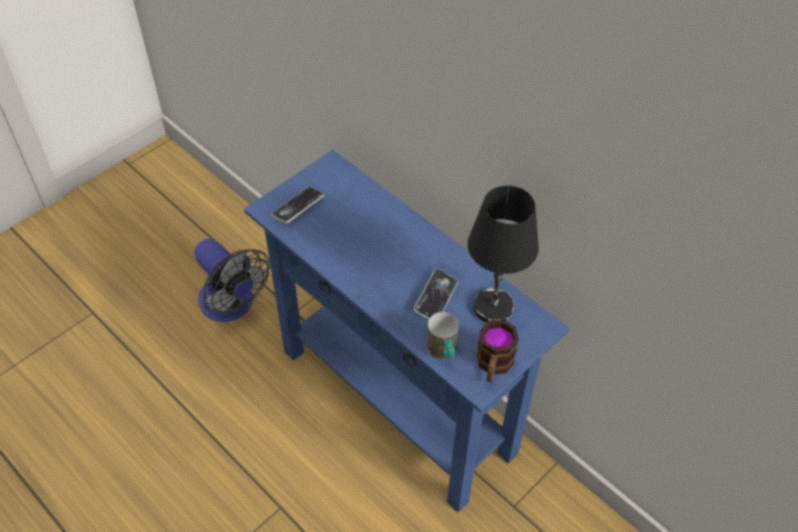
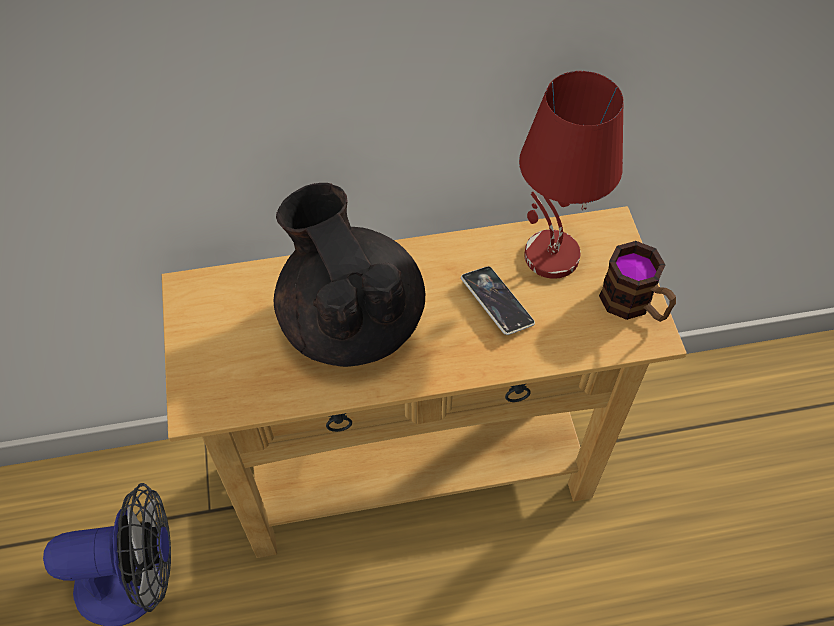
camera: 55 degrees left, 5 degrees up
(298, 207) = (227, 369): phone -> none
(368, 240) = (351, 321): none -> black teapot
(397, 401) = (417, 473): blue console table -> beige console table
(443, 352) = (583, 342): mug -> none
(492, 306) = (549, 256): black table lamp -> red table lamp

